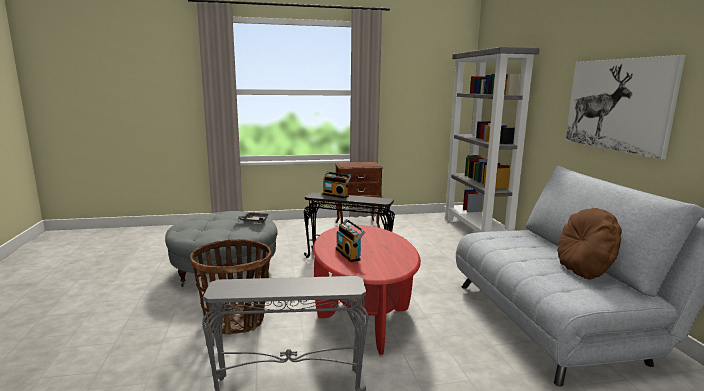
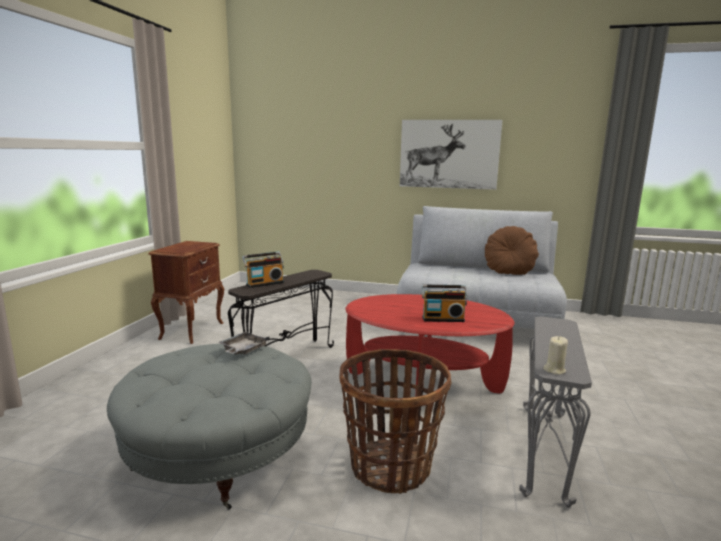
camera: 65 degrees left, 0 degrees up
(225, 285) = (554, 370): none -> beige candle
(477, 231) = (296, 292): grey bookcase -> none

